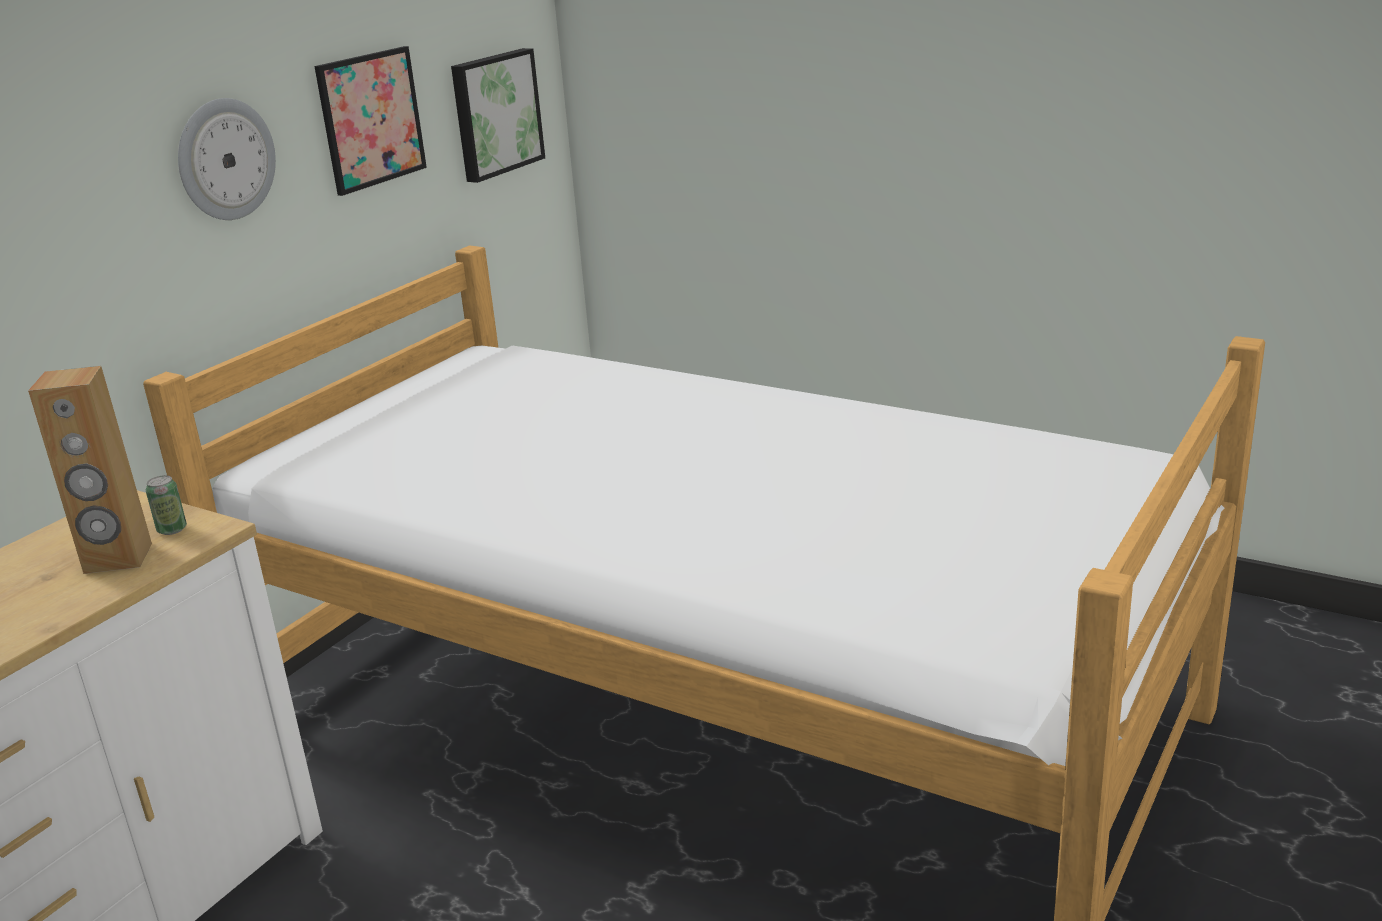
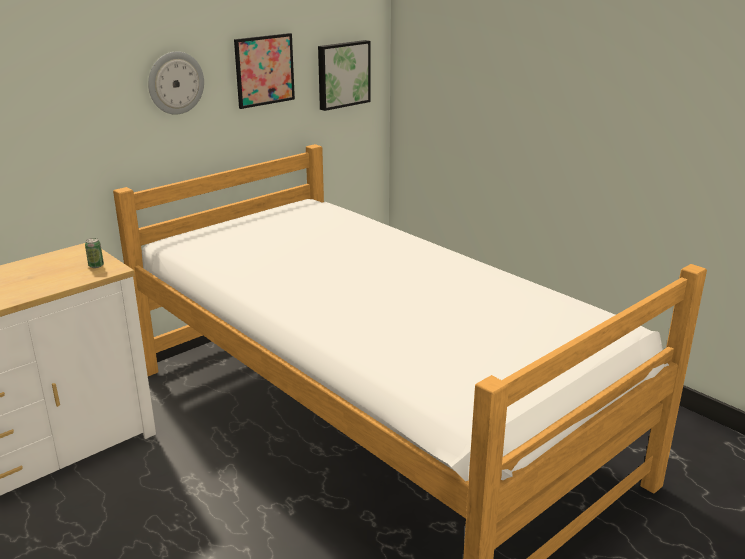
camera: 15 degrees right, 0 degrees up
(118, 559) = (64, 275): brown speaker -> none

